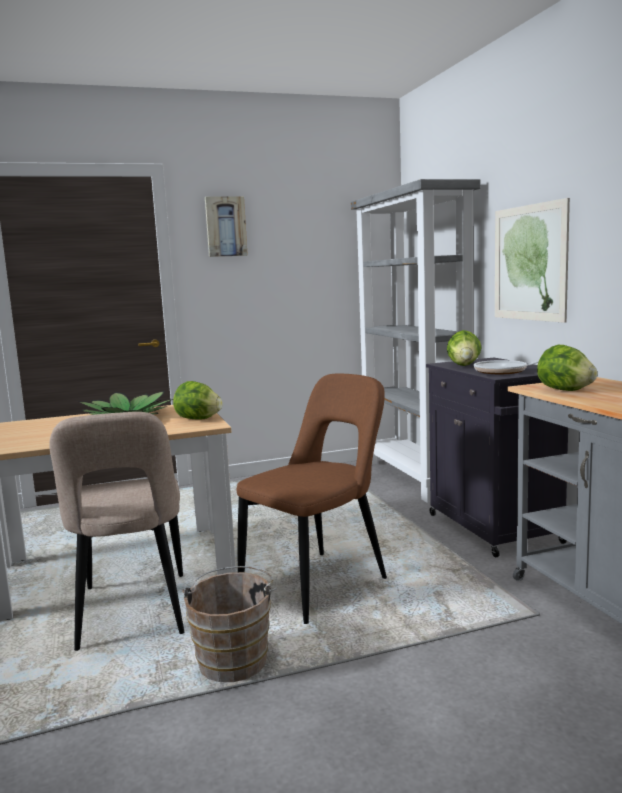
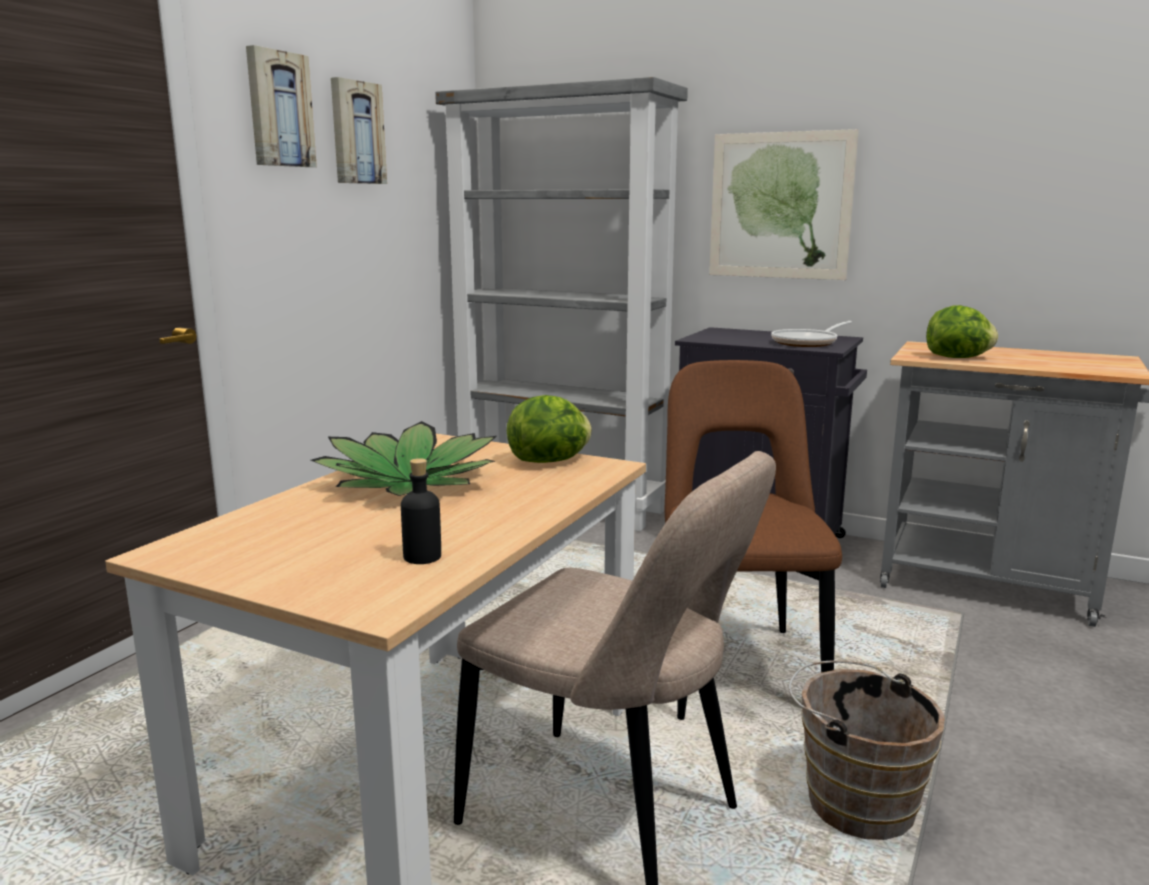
camera: 45 degrees left, 5 degrees up
(40, 441) = (422, 557): none -> black bottle
(284, 233) = (356, 133): none -> picture
(464, 365) = (731, 339): lettuce -> none

